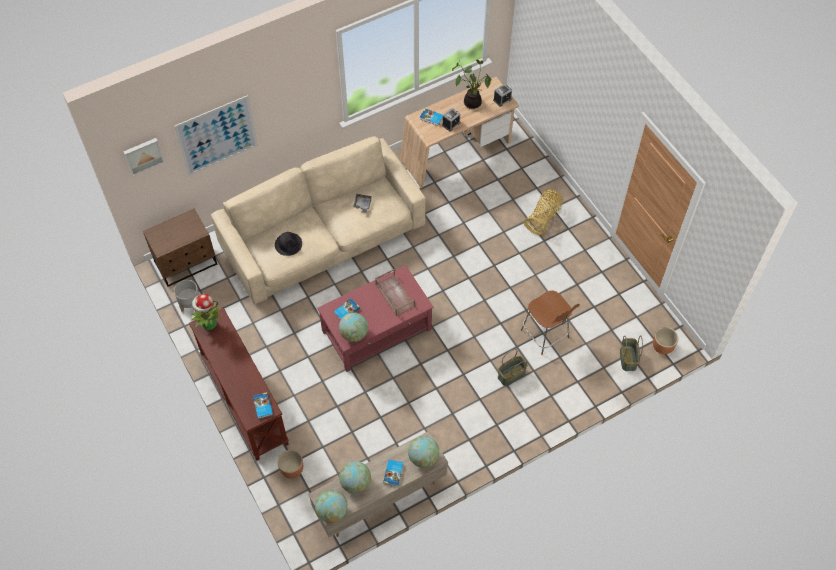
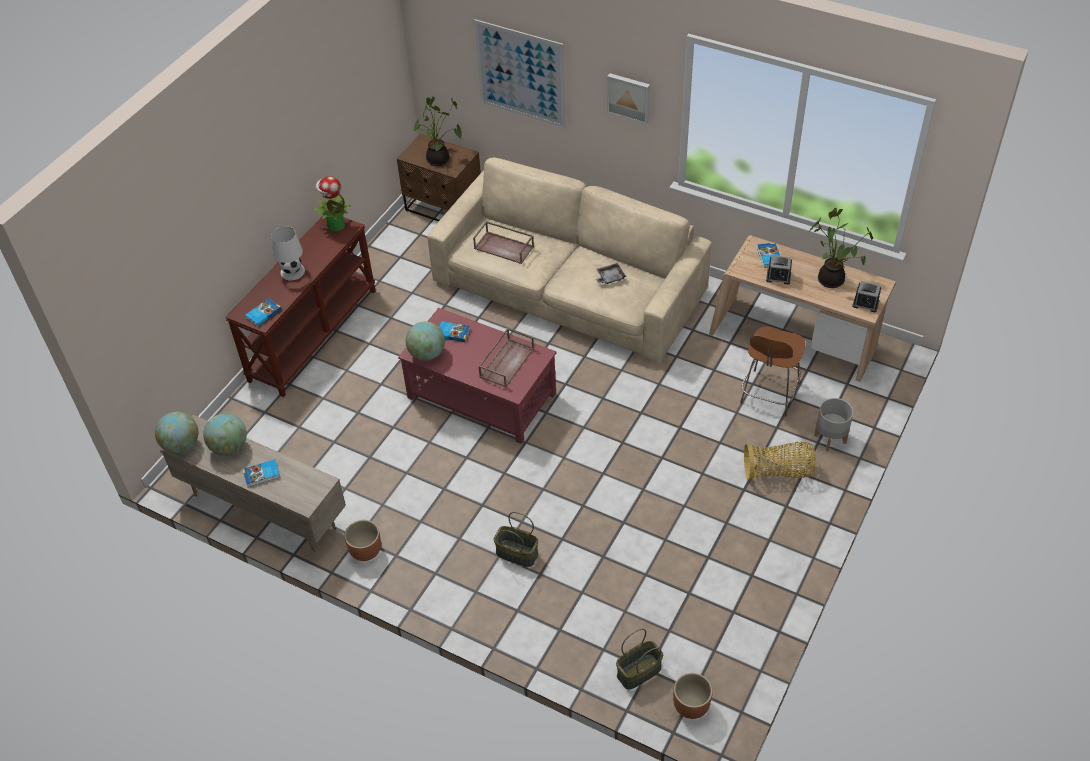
camera: 60 degrees right, 10 degrees down
(143, 155) = (437, 33): picture -> picture (629, 97)
(182, 234) = (440, 160): none -> potted plant
(191, 305) = (397, 237): grey planter -> grey planter (830, 439)
(234, 370) = (293, 271): none -> white table lamp
(288, 244) = (504, 247): black hat -> brown tray
(291, 469) = (254, 415): brown planter -> brown planter (365, 550)
(423, 457) = (299, 491): globe -> none
(545, 335) = (602, 561): brown chair -> brown chair (769, 394)

